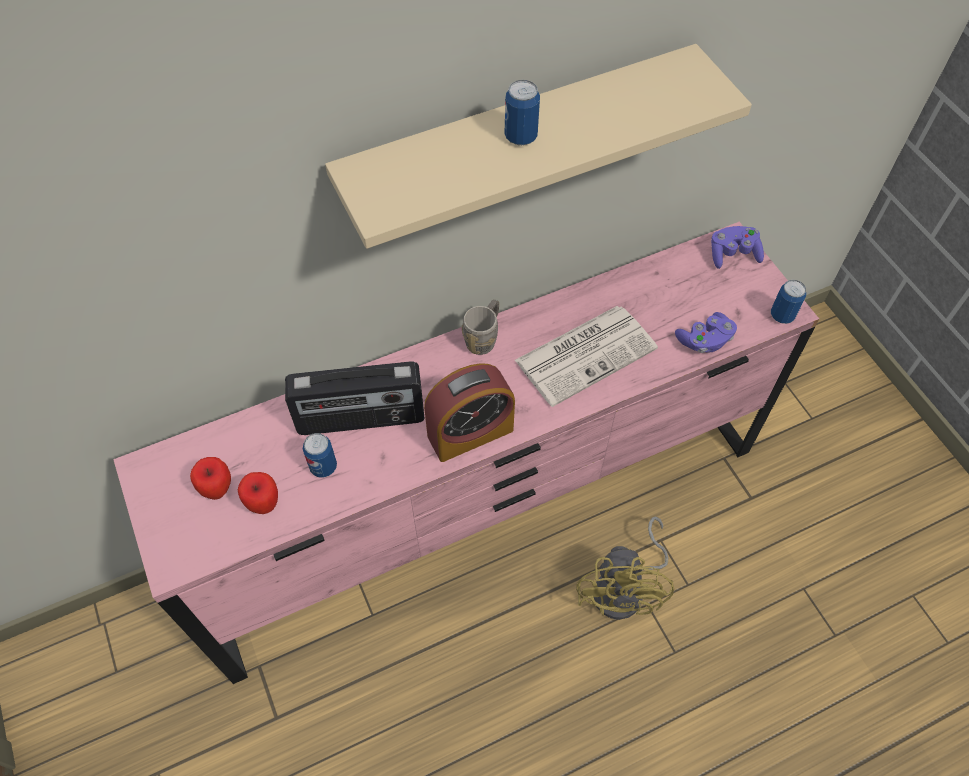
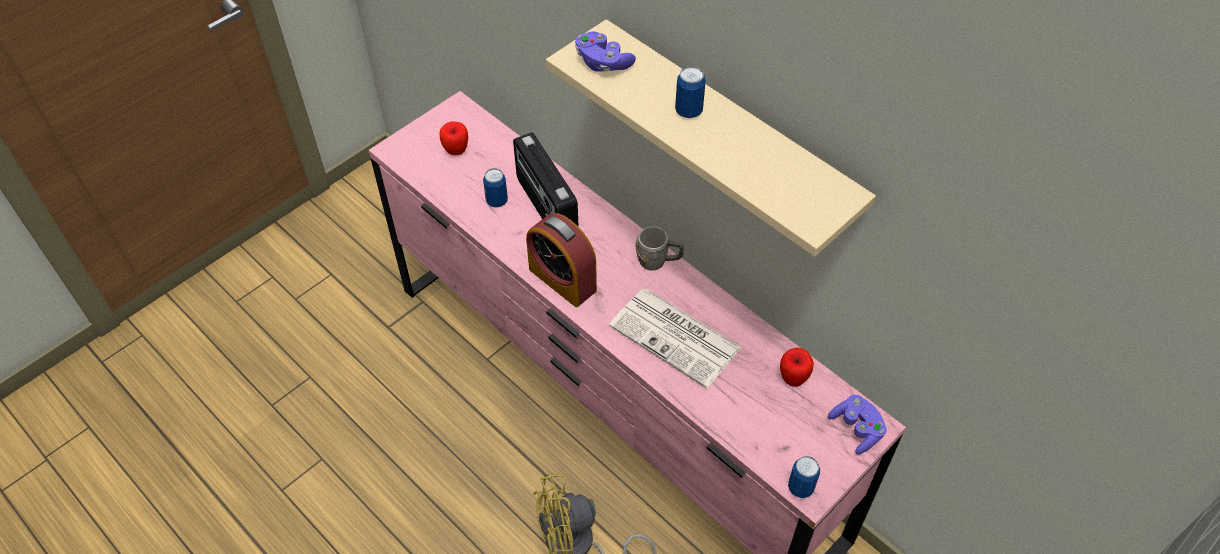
camera: 70 degrees right, 5 degrees down
(264, 504) = (454, 180): apple -> apple (793, 379)
(704, 340) = (736, 426): purple game controller -> purple game controller (602, 62)

